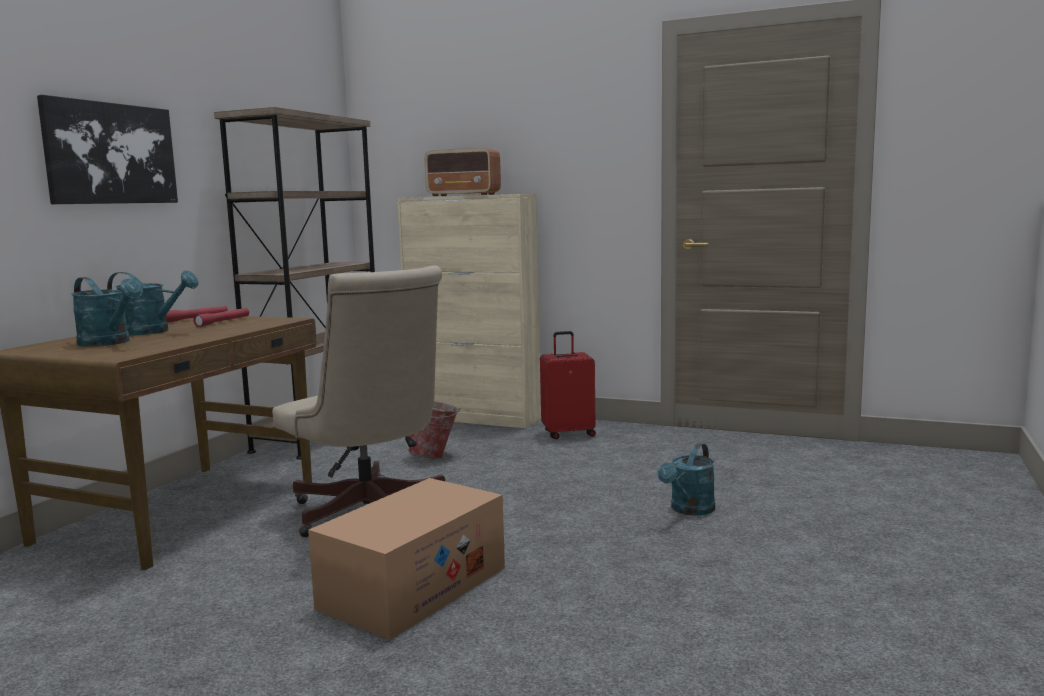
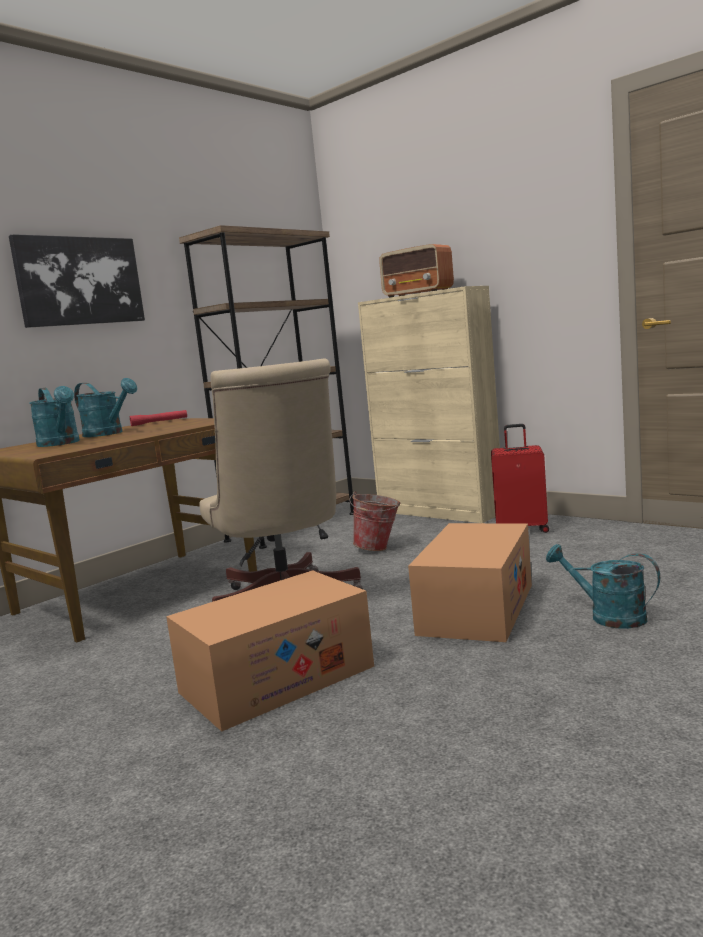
camera: 20 degrees right, 0 degrees up
(223, 322) = (174, 424): red flashlight -> none
(570, 510) = (476, 609): none -> cardboard box
(689, 510) = (608, 616): turquoise watering can -> turquoise watering can turned 75 degrees clockwise

